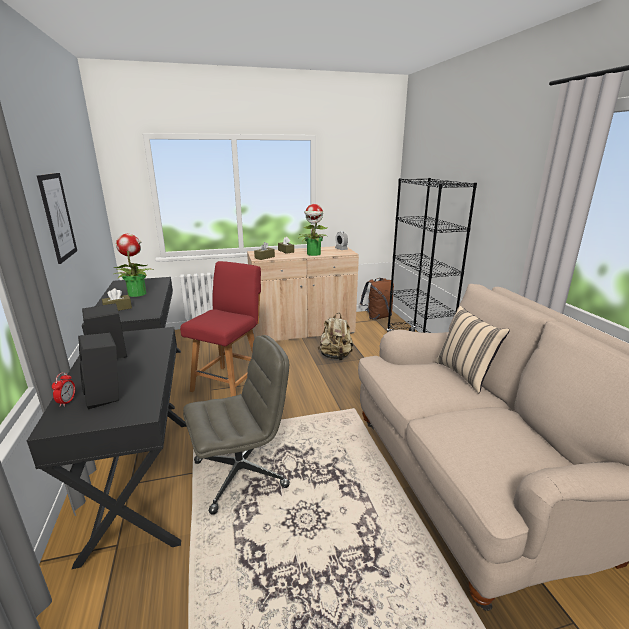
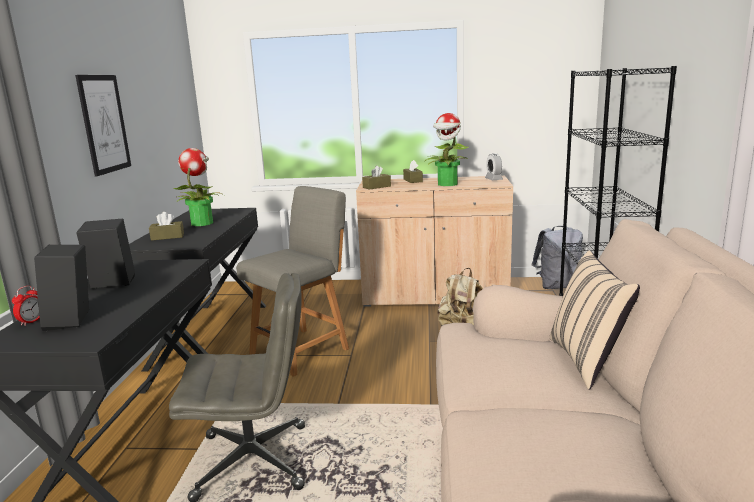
camera: 20 degrees right, 5 degrees down
(229, 383) = (302, 350): red chair -> grey chair
(377, 317) = (557, 286): brown backpack -> grey backpack

